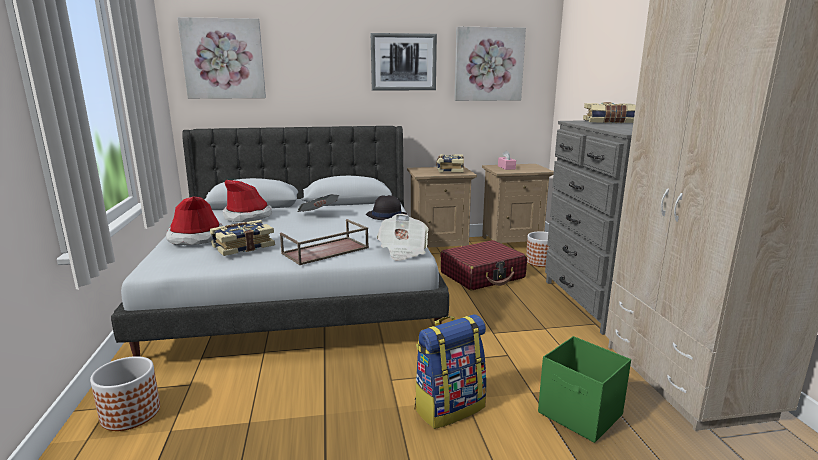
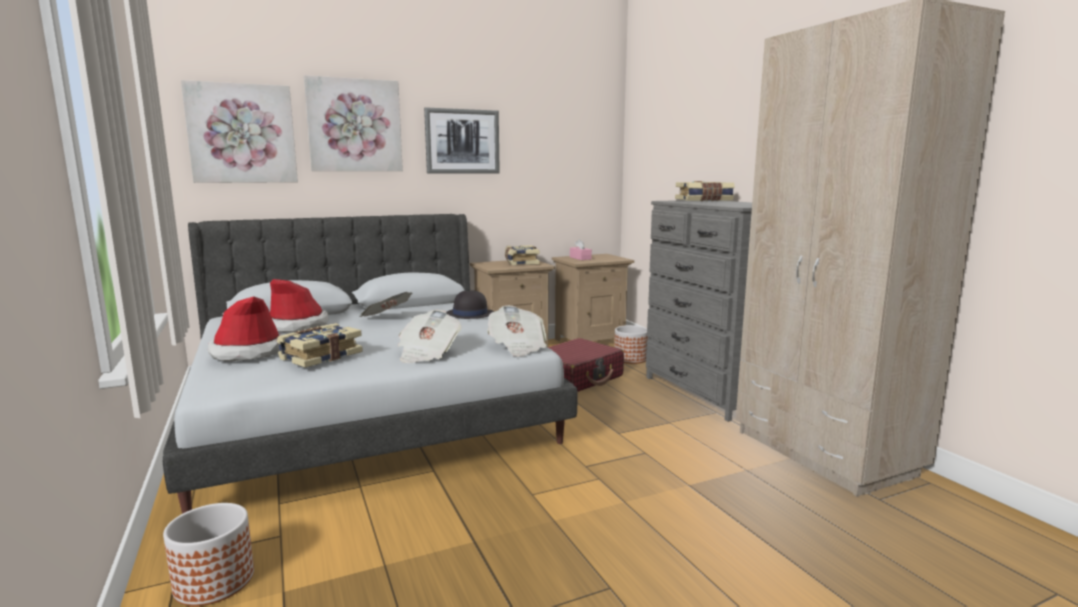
camera: 15 degrees left, 5 degrees down
(325, 251) = (427, 354): brown tray -> newspaper
(449, 407) = (611, 512): backpack -> none
(488, 64) = (554, 145): picture -> picture (354, 125)
(580, 415) = (746, 499): green storage box -> none

